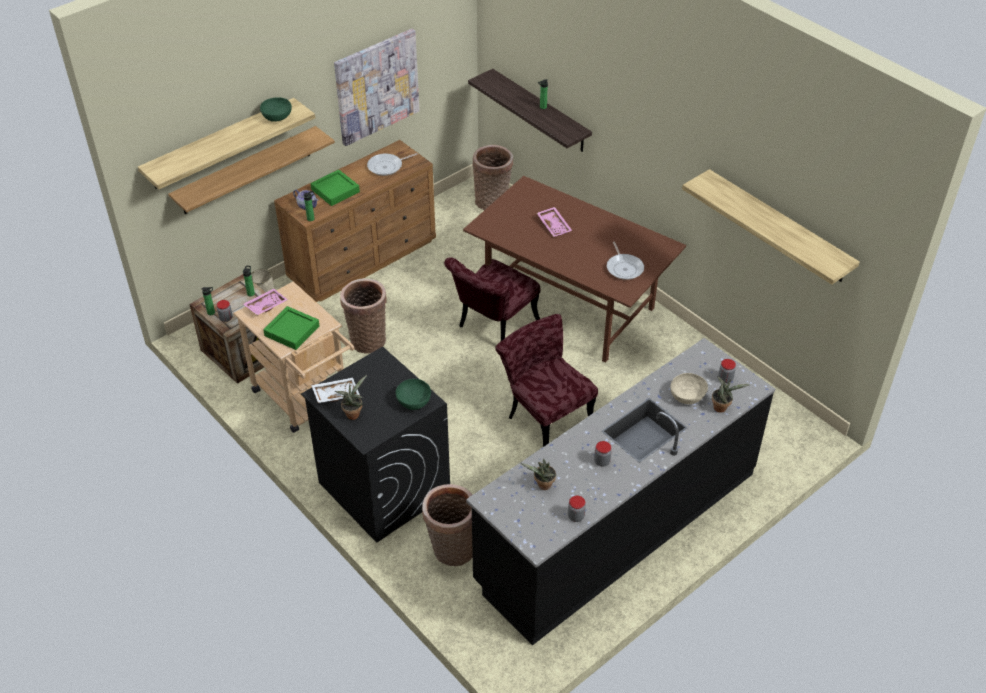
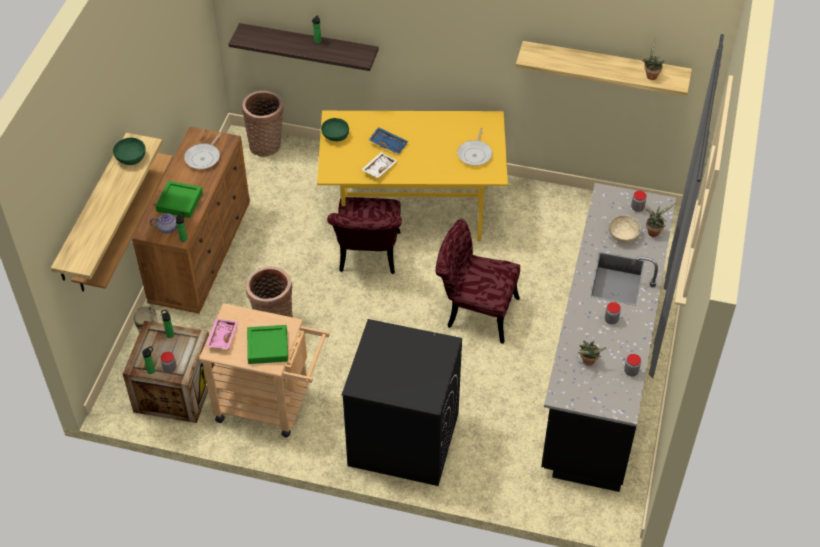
camera: 35 degrees left, 5 degrees up
(335, 394) = (370, 379): white tray -> white tray (379, 168)
(353, 413) = (399, 386): potted plant -> potted plant (650, 75)
(376, 86) = (168, 86): picture -> none
(413, 401) = (436, 350): green bowl -> green bowl (335, 136)
(451, 550) = (499, 457): basket -> none
(554, 225) = (389, 144): pink tray -> blue tray
(571, 306) = (413, 207): brown dining table -> yellow dining table
(624, 268) = (475, 154): frying pan -> frying pan turned 60 degrees clockwise

